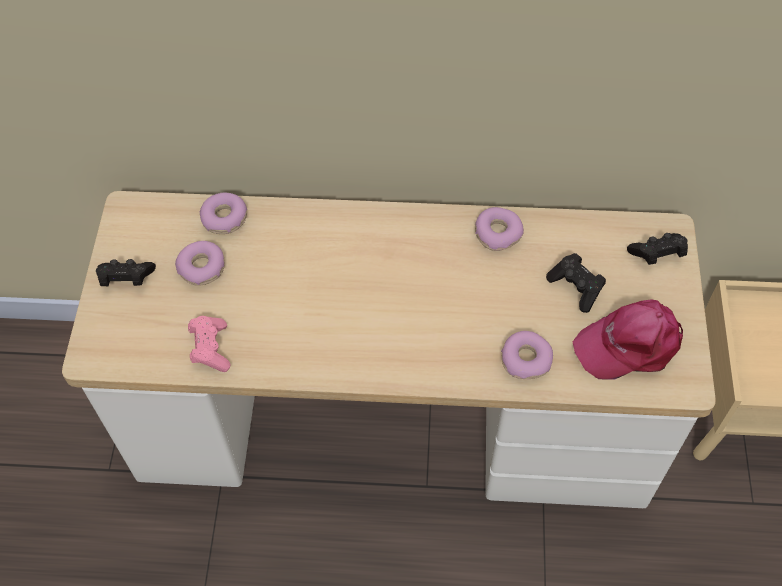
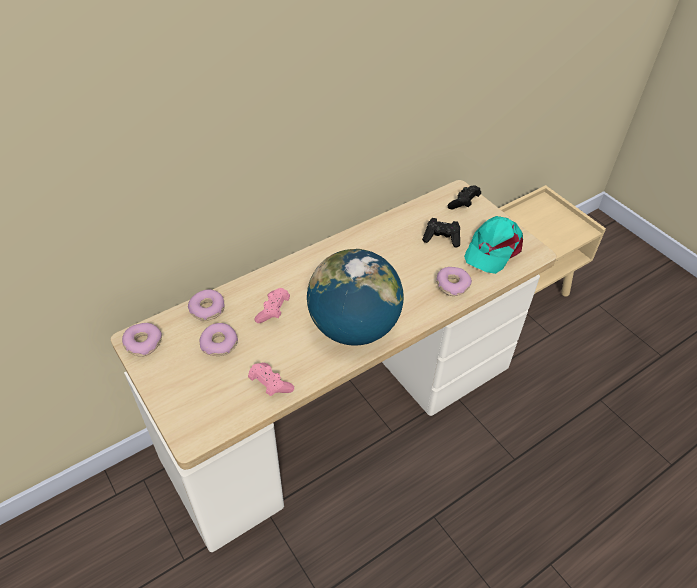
camera: 40 degrees left, 10 degrees down
(126, 279) = (172, 379): black game controller -> none
(288, 263) = (273, 311): none -> pink game controller
(356, 339) = (353, 328): none -> globe
(497, 233) = (376, 234): donut -> donut (143, 343)
(630, 344) = (492, 249): pink cap -> turquoise cap

